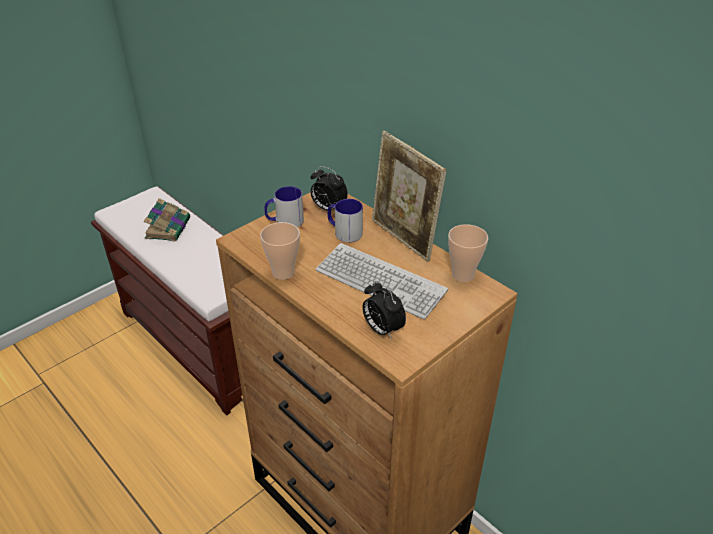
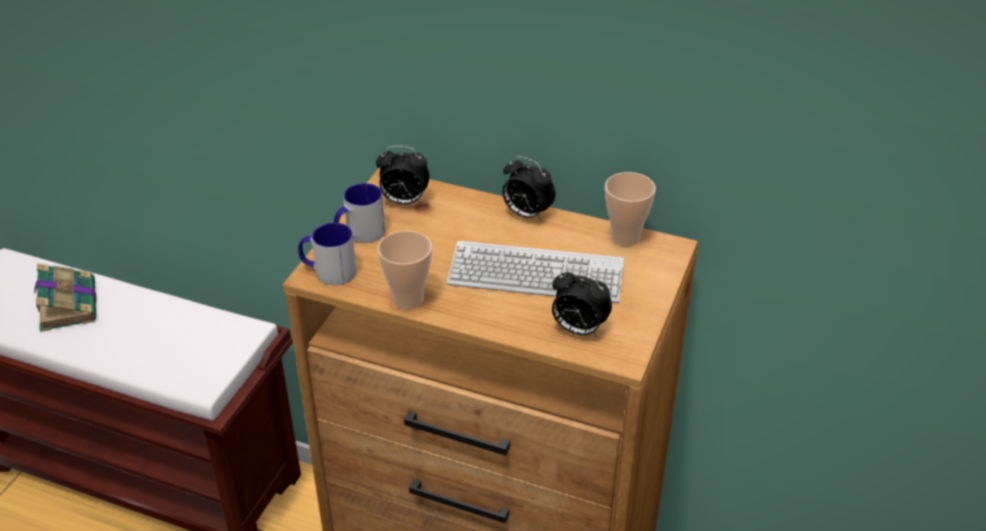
camera: 25 degrees left, 0 degrees up
(344, 232) = (447, 226): mug -> mug (328, 272)
(403, 239) = (526, 214): picture frame -> alarm clock

